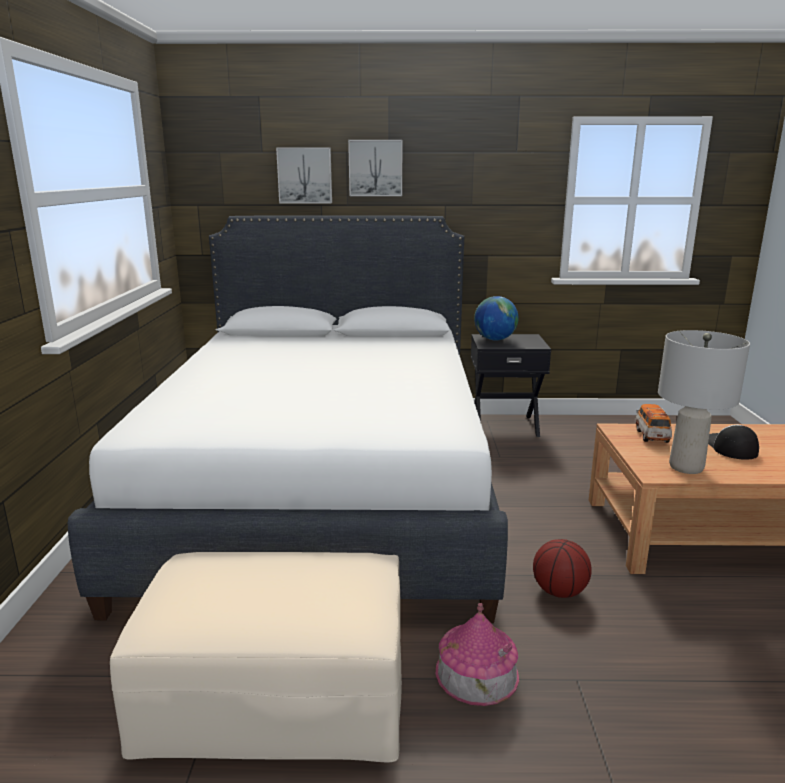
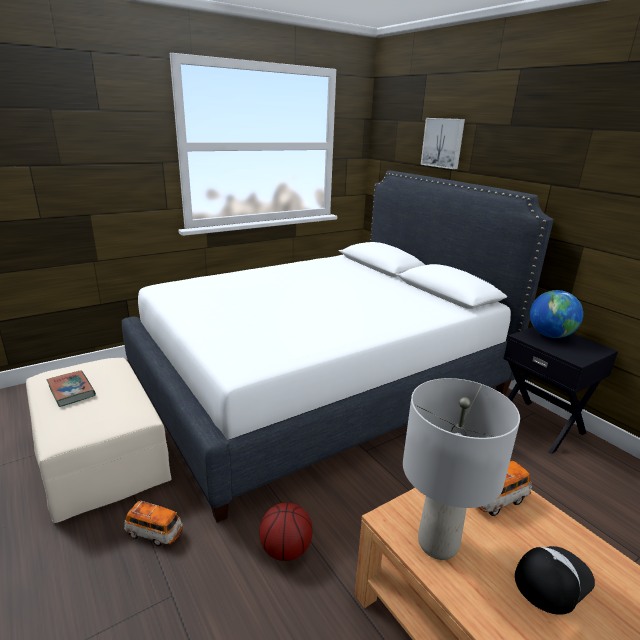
camera: 55 degrees right, 5 degrees up
(250, 600) = (71, 391): none -> book
(375, 168) = (495, 140): picture -> none
(476, 673) = (154, 533): toy house -> toy car

